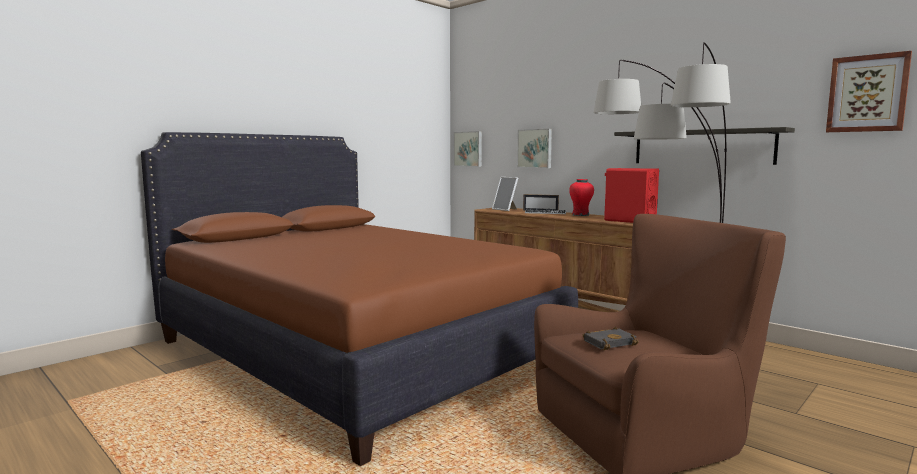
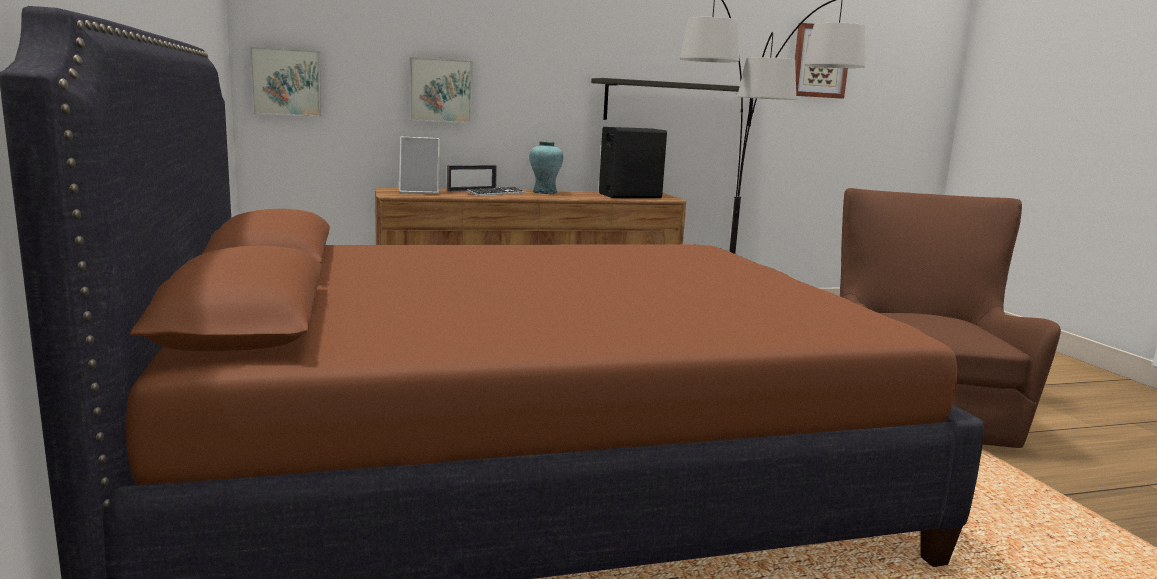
camera: 60 degrees left, 5 degrees up
(580, 215) = (544, 192): red vase -> turquoise vase
(609, 342) = (942, 327): black book -> none
(629, 221) = (629, 196): red speaker -> black speaker

